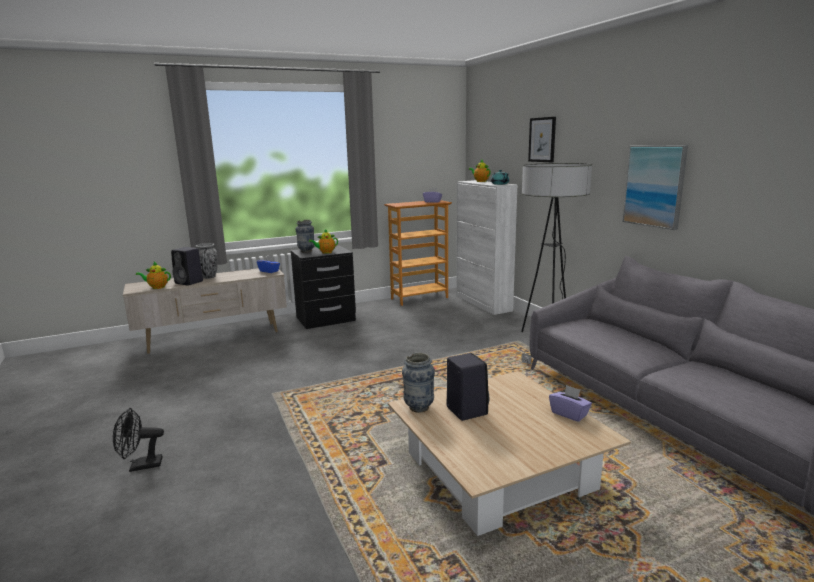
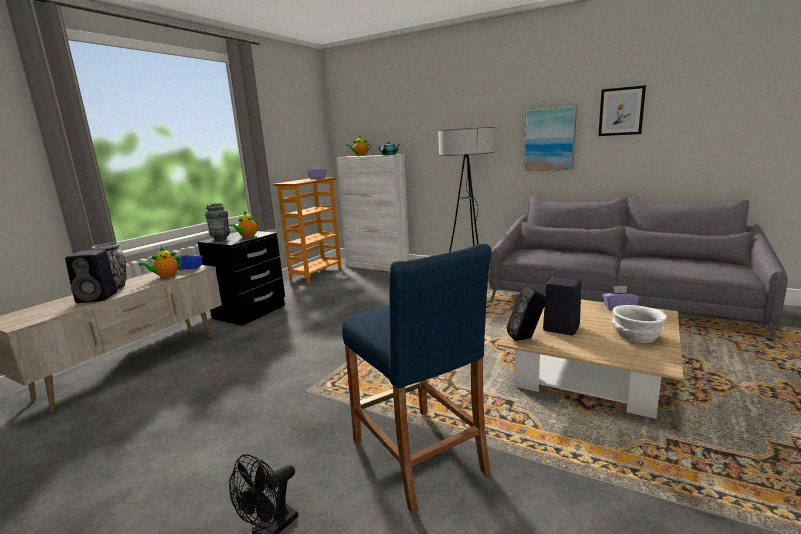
camera: 35 degrees left, 0 degrees up
(157, 287) = (54, 313): teapot -> teapot (165, 276)
(265, 467) = (418, 455): none -> blue stool
(418, 407) = (526, 338): vase -> black speaker
(517, 445) = (635, 336): none -> white bowl
(542, 140) = (427, 112): picture -> picture (621, 111)

